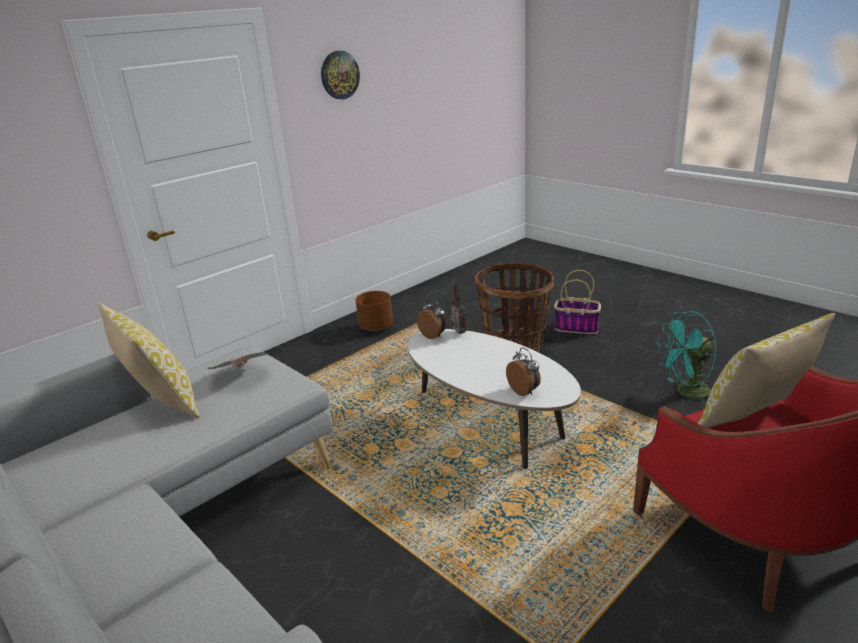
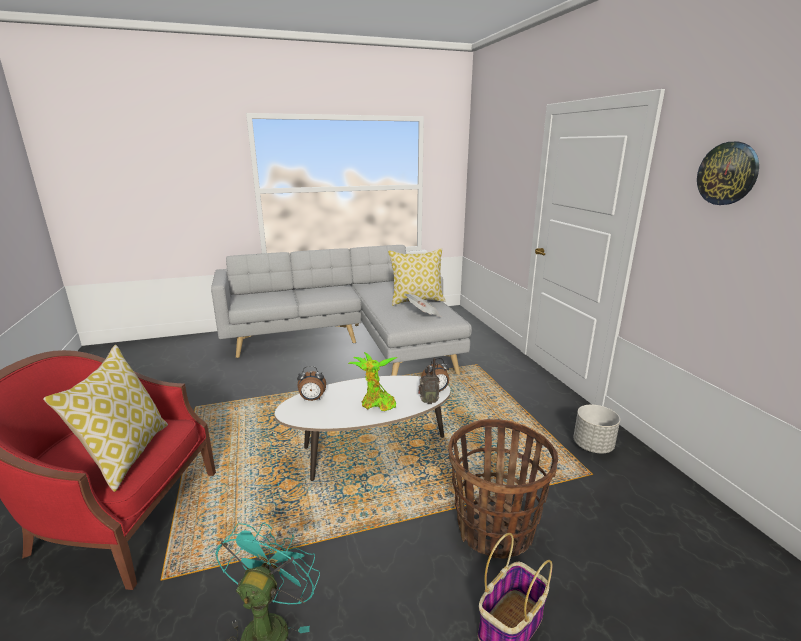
camera: 115 degrees right, 5 degrees down
(376, 327) = (592, 446): brown planter -> grey planter
(491, 354) = (376, 404): none -> potted plant

